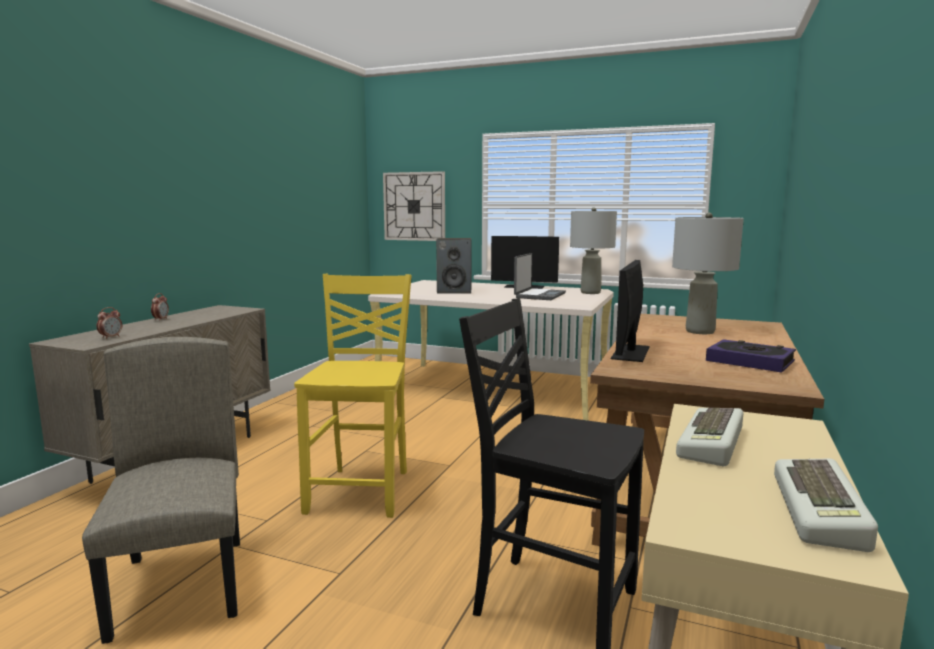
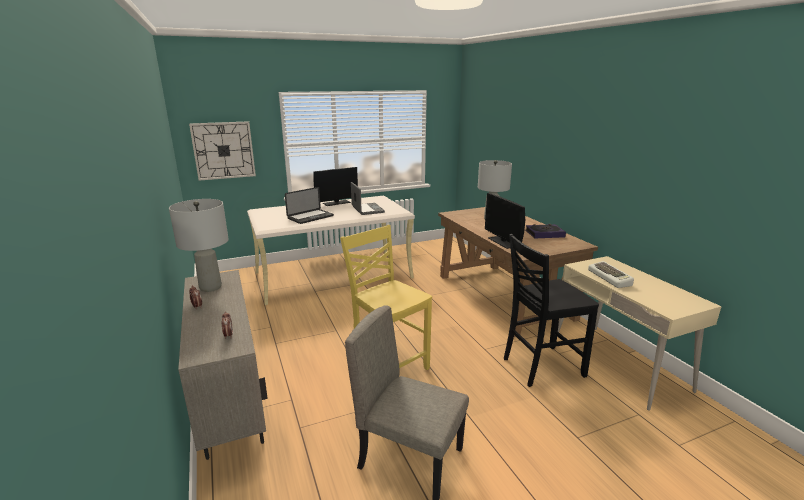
camera: 45 degrees left, 10 degrees up
(454, 291) = (310, 217): speaker -> laptop
(590, 292) = (384, 200): grey table lamp -> grey table lamp (210, 287)
(822, 512) = (673, 291): keyboard -> none

